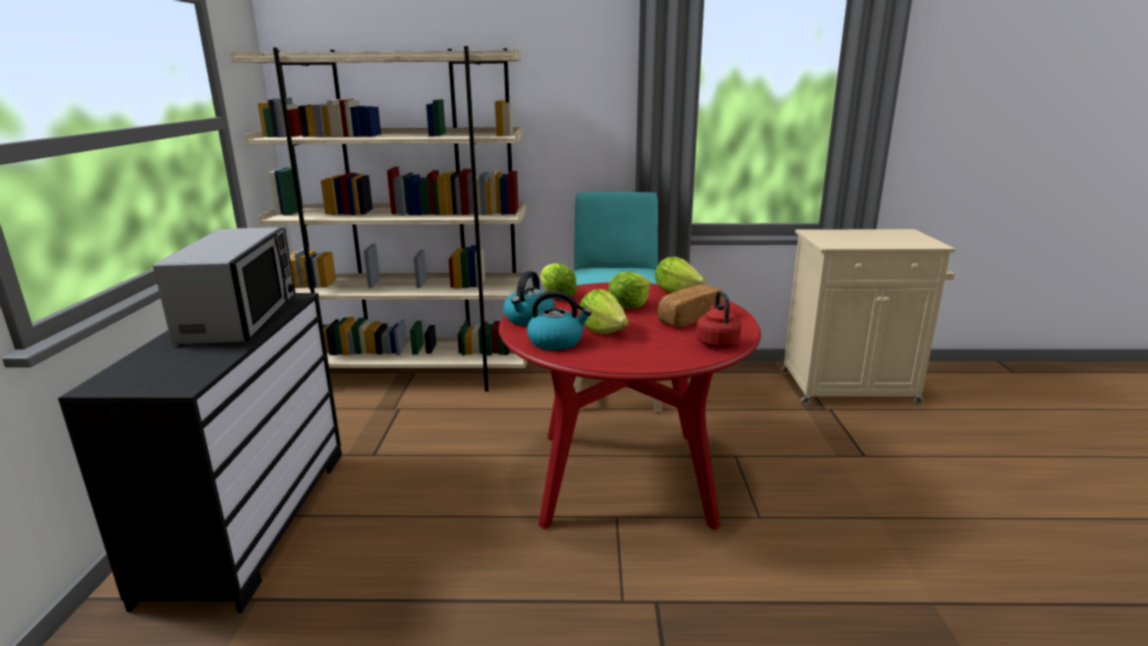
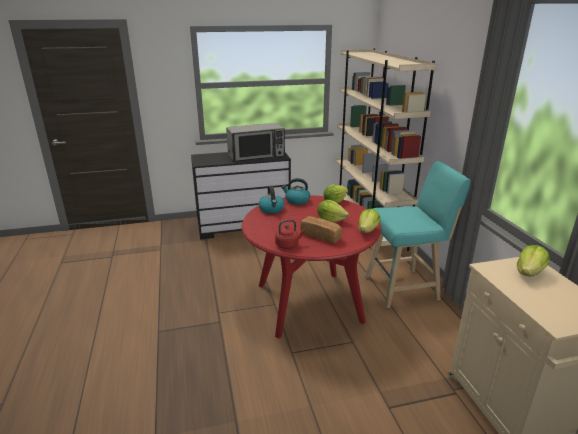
camera: 75 degrees right, 5 degrees up
(603, 330) = (291, 217): lettuce -> lettuce (529, 273)

